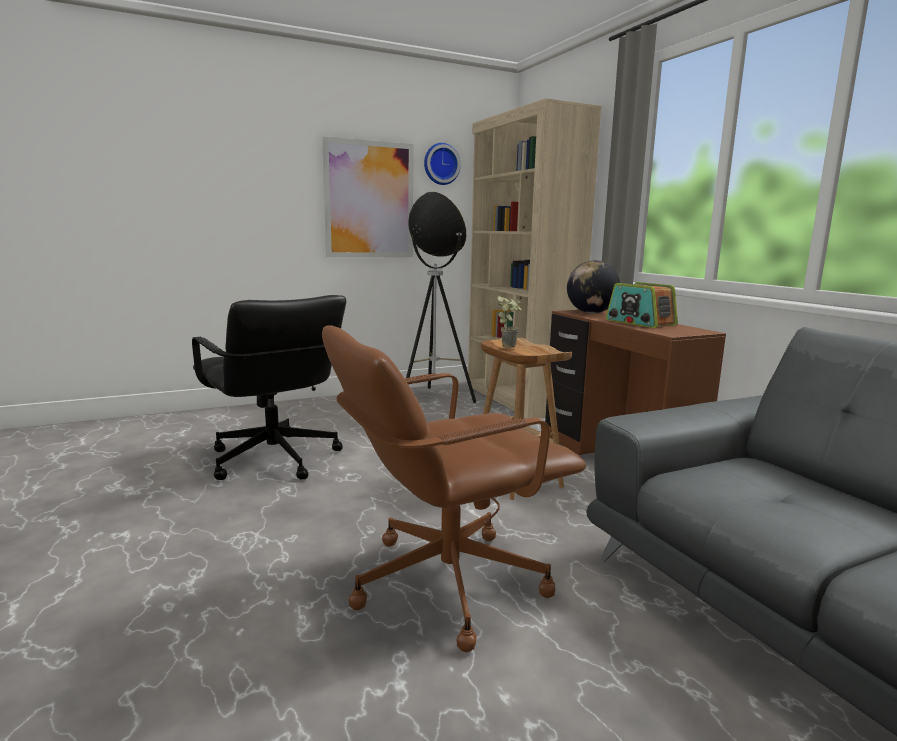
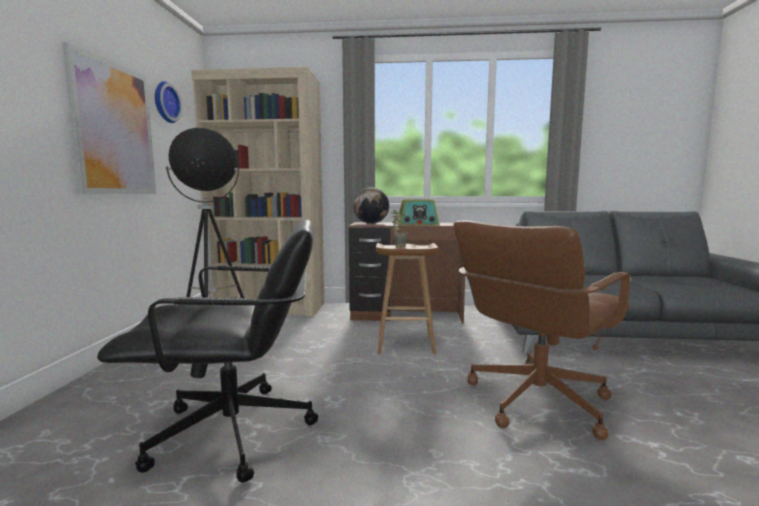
camera: 60 degrees left, 5 degrees down
(445, 582) = (535, 401): brown office chair -> brown office chair turned 45 degrees clockwise

